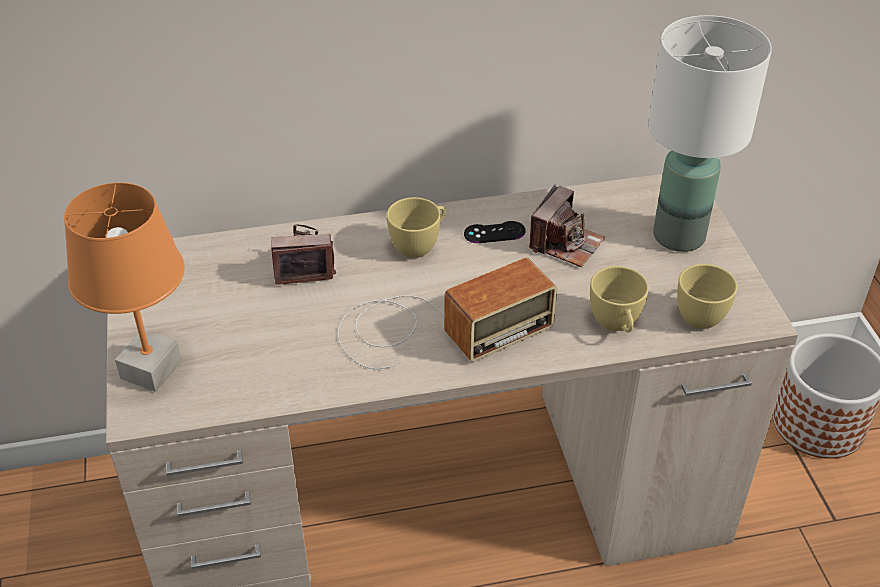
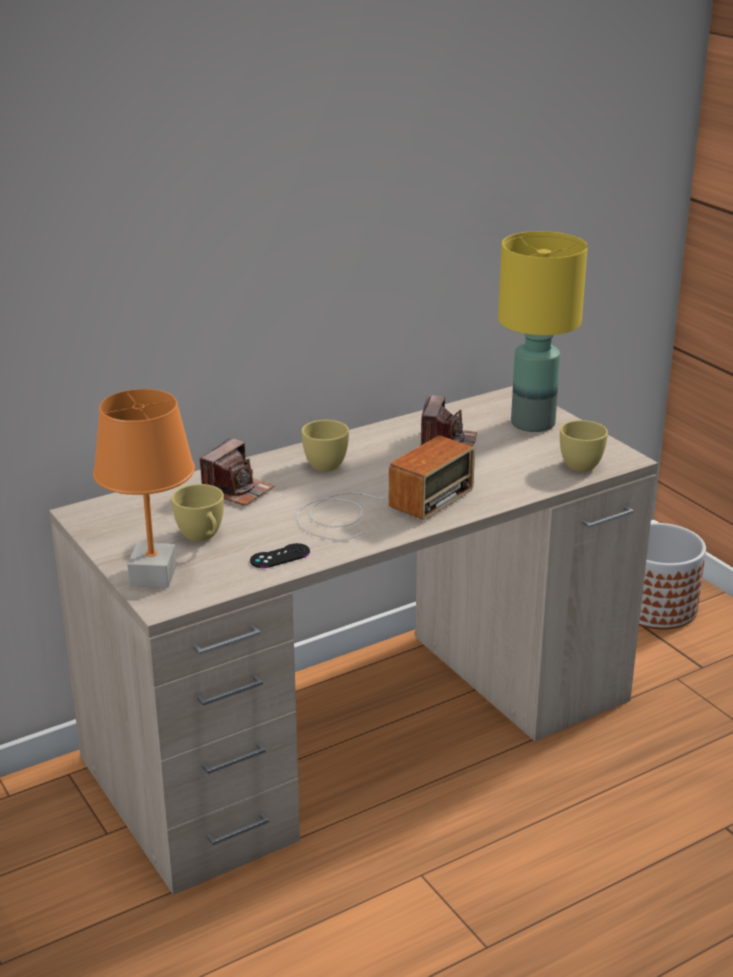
camera: 20 degrees left, 15 degrees down
(303, 264) = (237, 490): camera -> camera turned 150 degrees clockwise
(494, 232) = (385, 445): black game controller -> black game controller (280, 556)
(616, 325) = (520, 481): yellow cup -> yellow cup (202, 537)
(679, 235) = (533, 423): white table lamp -> yellow table lamp

